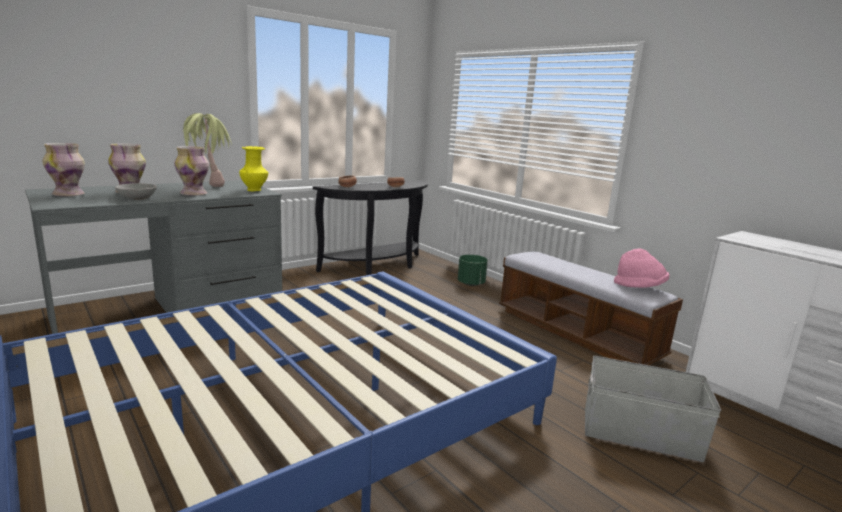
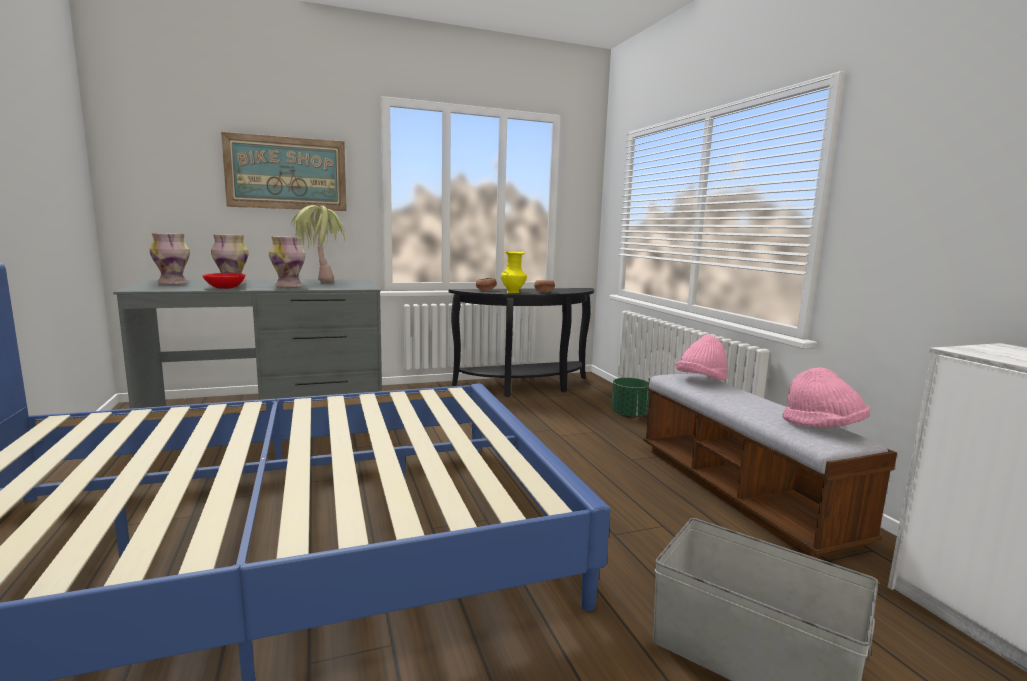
camera: 20 degrees right, 5 degrees down
(137, 199) = (225, 288): grey bowl -> red bowl
(158, 78) = (286, 173): none -> picture
(254, 190) = (358, 285): yellow vase -> yellow vase (513, 292)
(543, 257) = (701, 380): none -> pink hat

